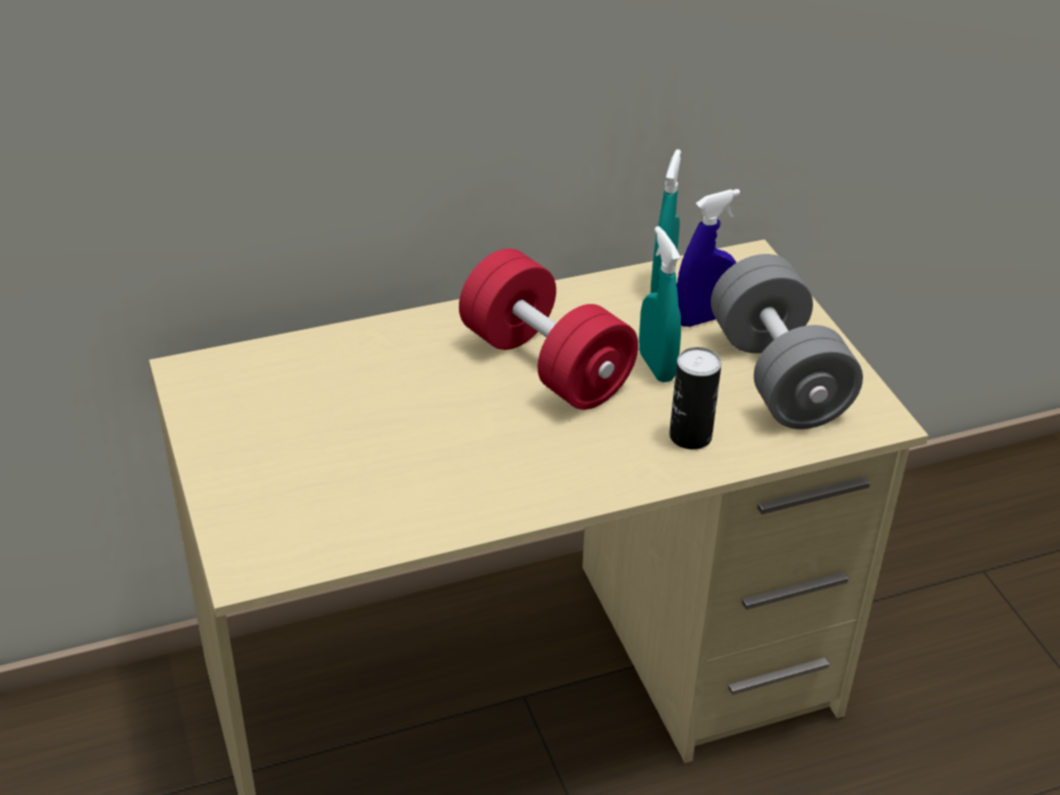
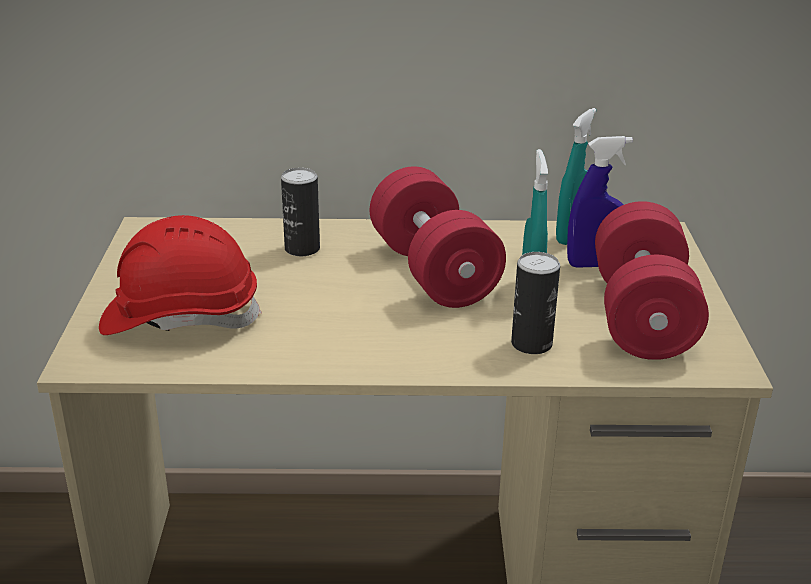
camera: 20 degrees right, 10 degrees down
(313, 487) = (180, 317): none -> red hard hat
(387, 363) = (302, 249): none -> can
(778, 376) = (641, 316): grey dumbbell -> red dumbbell

